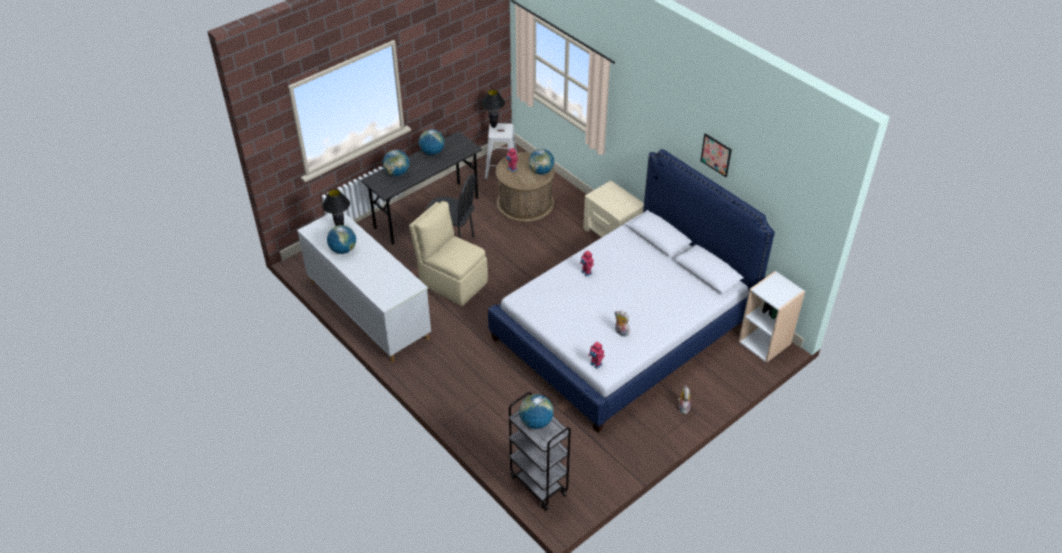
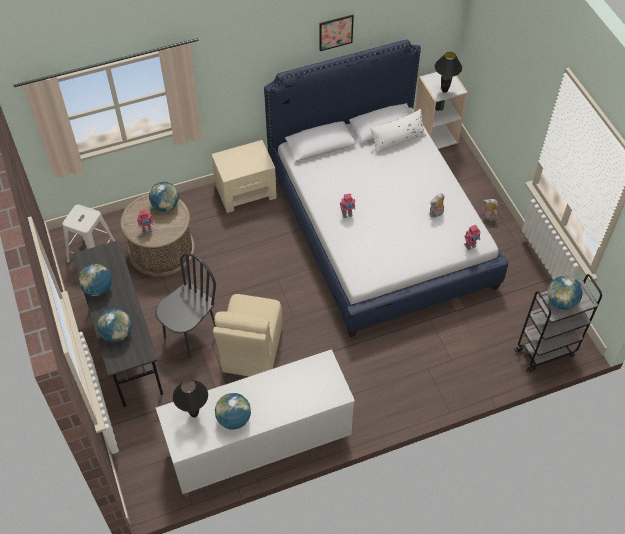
camera: 70 degrees left, 10 degrees up
(452, 282) = (251, 351): beige chair -> beige chair turned 45 degrees counterclockwise
(493, 126) = (70, 222): black table lamp -> black table lamp (445, 90)
(695, 285) = (397, 140): none -> white pillow

